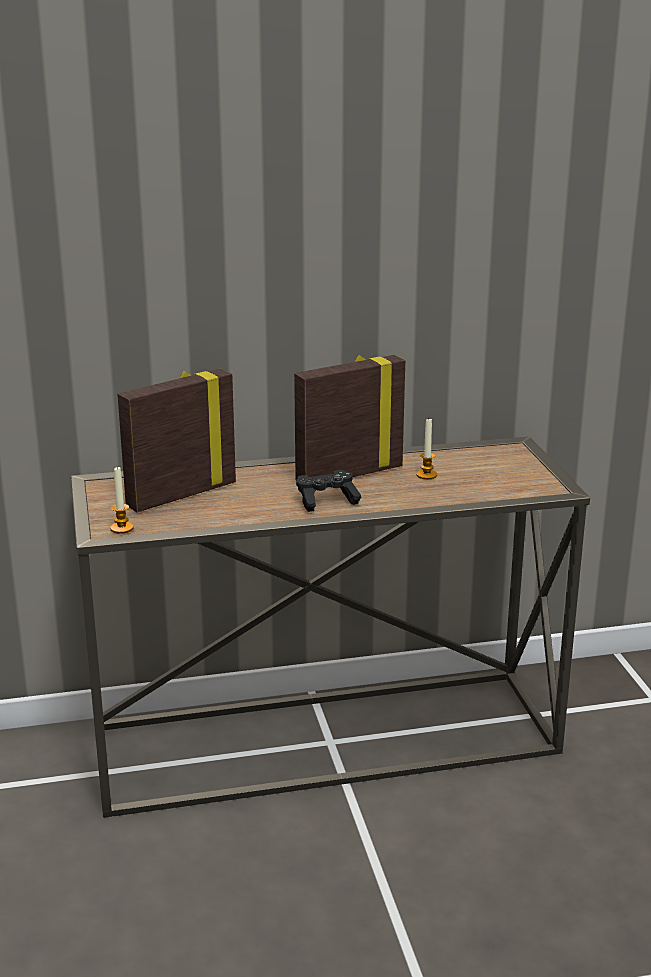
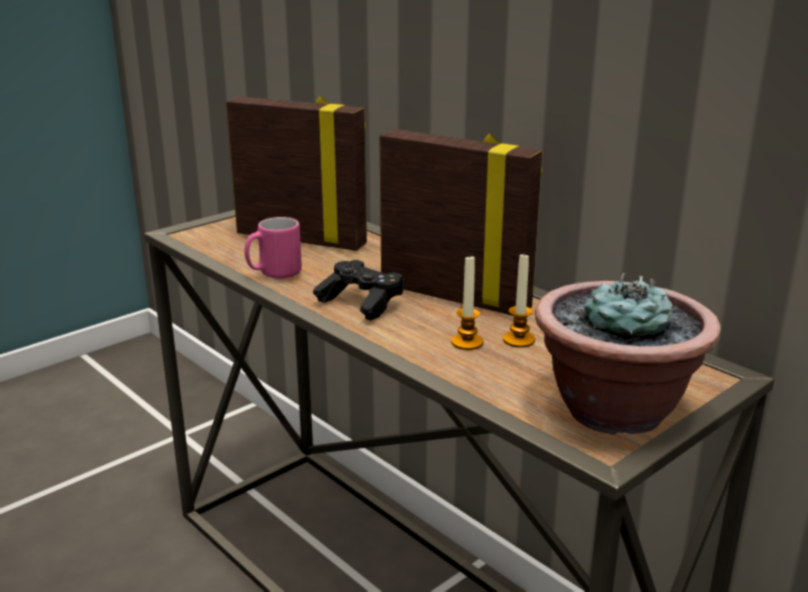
camera: 60 degrees right, 0 degrees up
(122, 528) = (196, 237): candle -> candle (467, 342)
(241, 516) = (274, 274): none -> pink mug
(526, 476) = (614, 410): none -> potted plant

